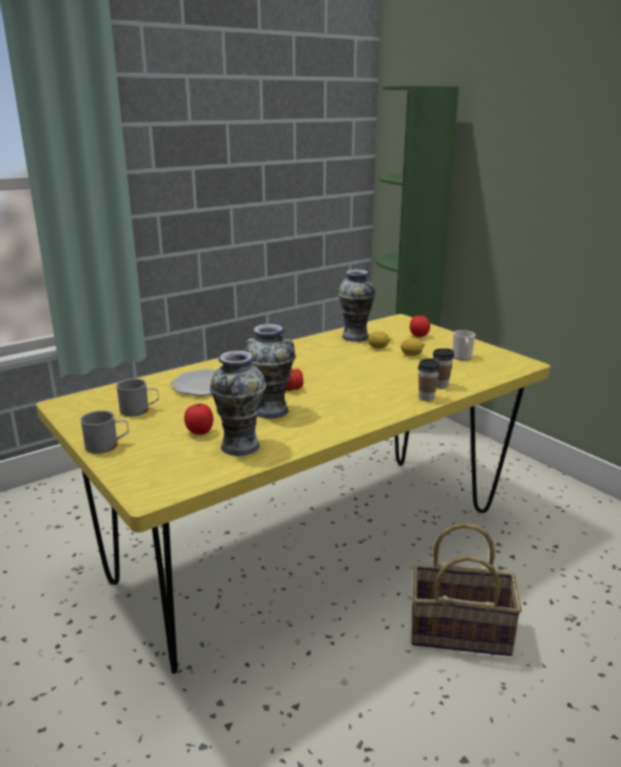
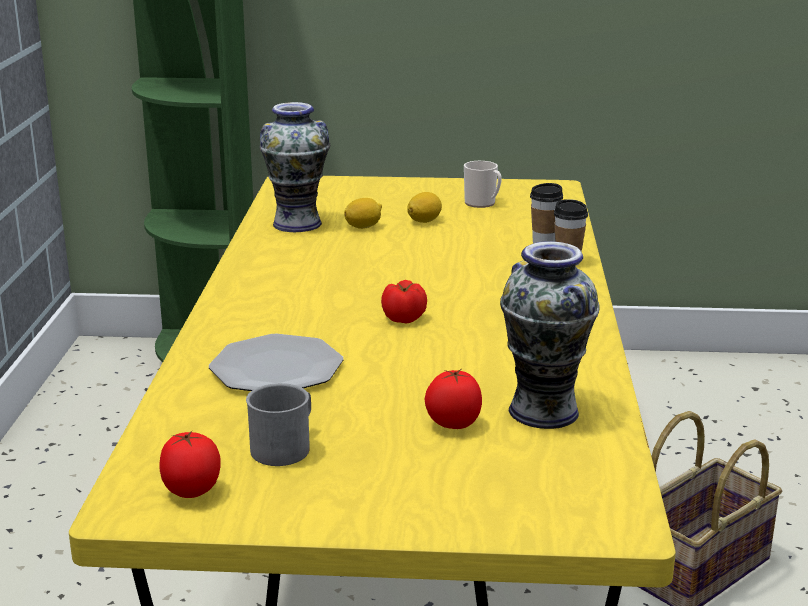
camera: 50 degrees left, 0 degrees up
(107, 445) = (386, 512): grey mug -> none
(271, 410) = (456, 355): vase -> none
(418, 336) = (370, 196): tomato -> tomato (192, 492)

